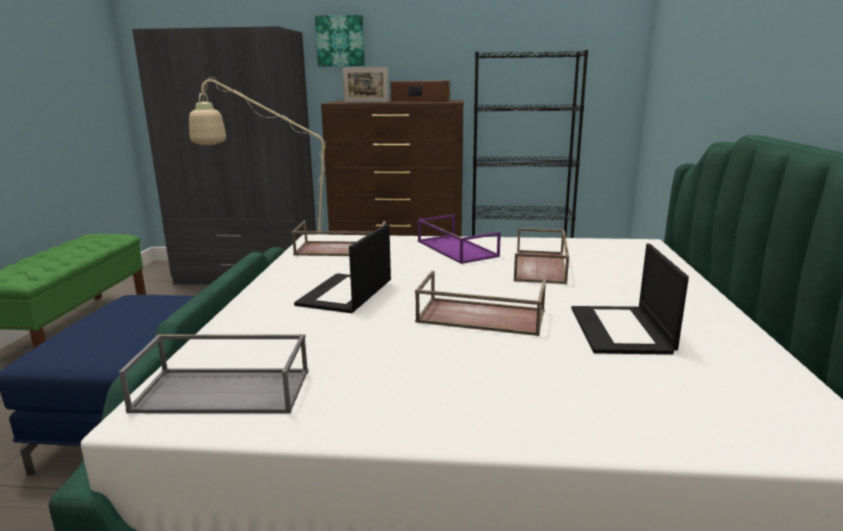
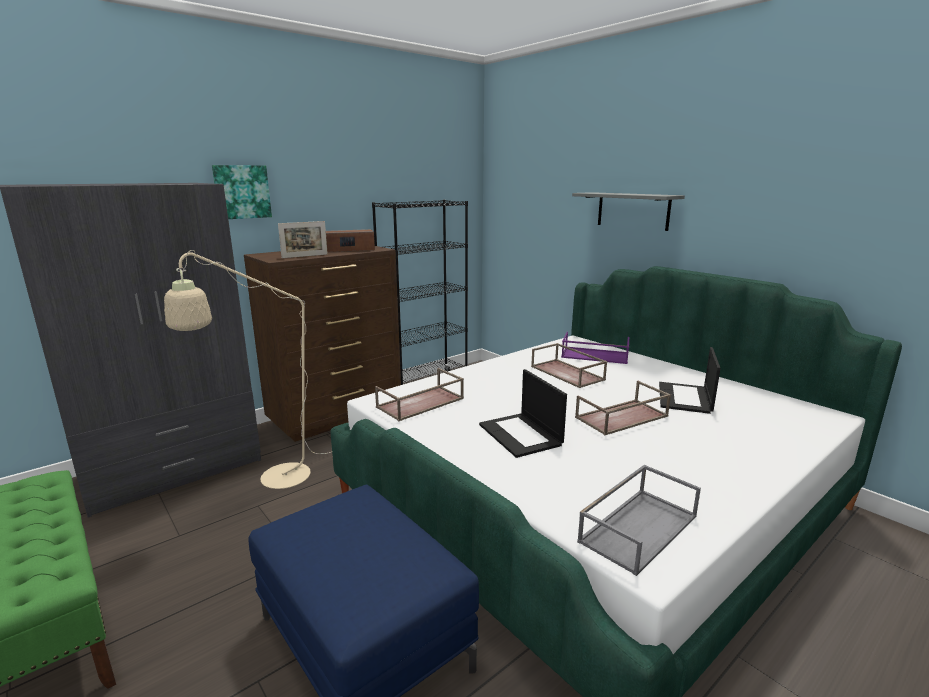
camera: 45 degrees left, 0 degrees up
(455, 248) = (492, 376): purple tray -> purple tray (594, 355)
(621, 330) = (685, 398): laptop -> laptop turned 60 degrees clockwise
(756, 45) = (633, 210): none -> grey shelf

